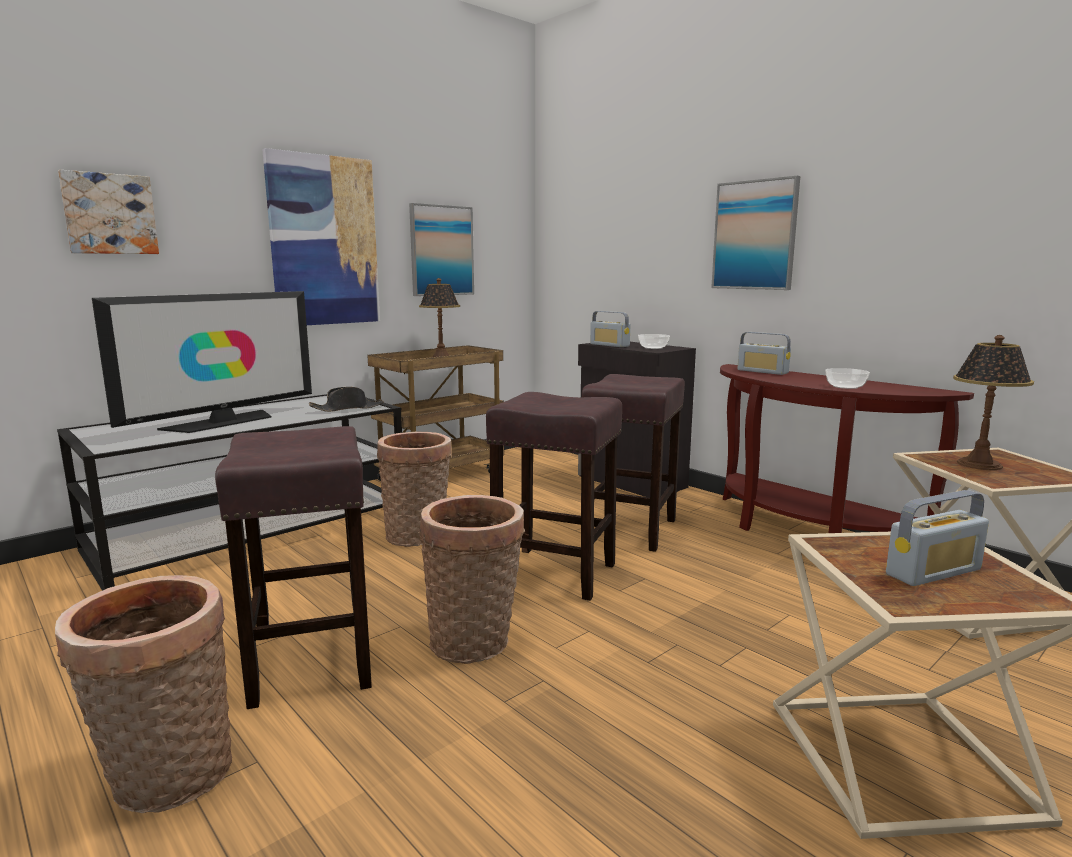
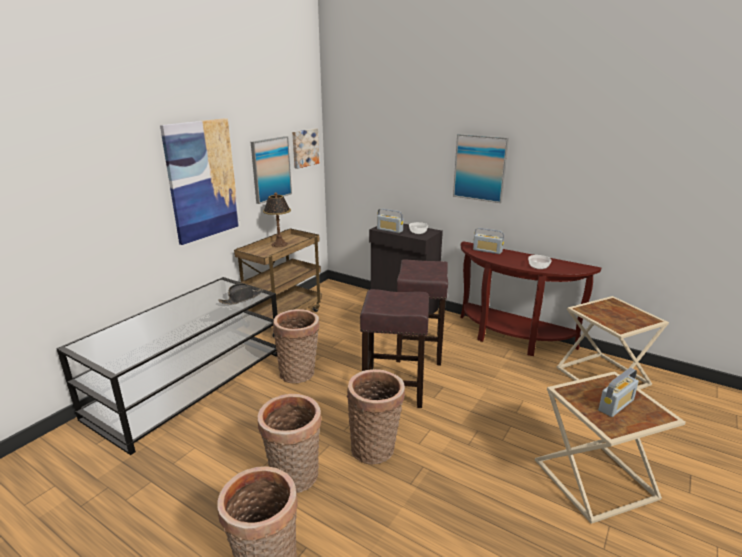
camera: 15 degrees left, 10 degrees up
(109, 214) = (69, 194): picture -> picture (304, 148)
(223, 422) = (169, 325): television -> none
(312, 661) = (294, 479): brown stool -> basket
(978, 464) = (608, 313): table lamp -> none

